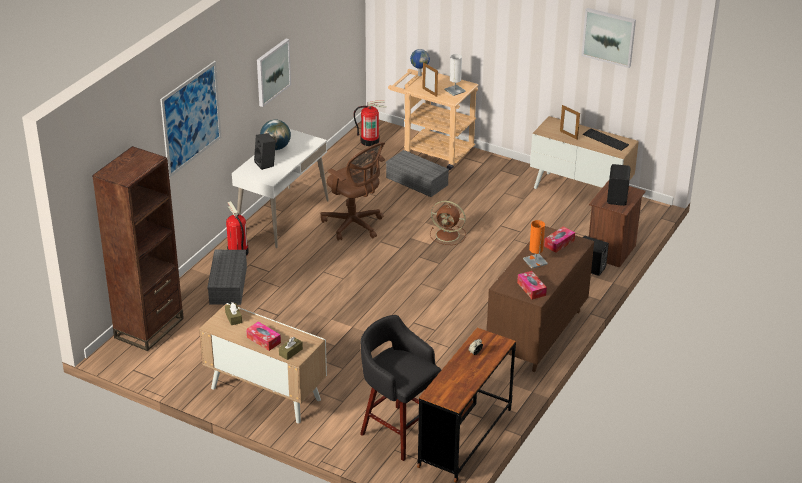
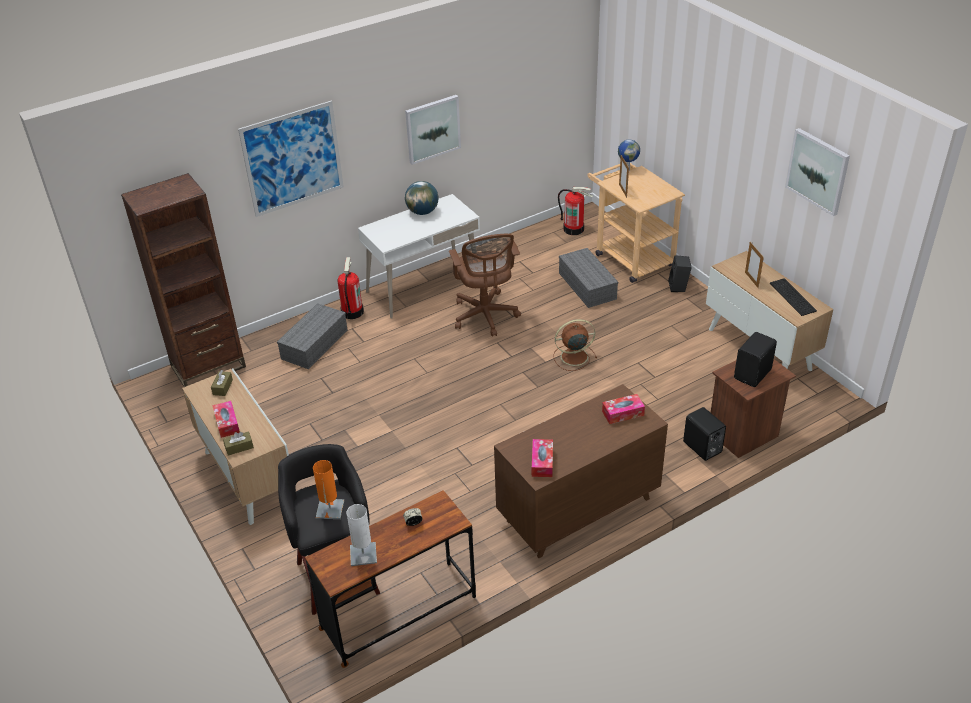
camera: 30 degrees right, 5 degrees up
(266, 164) = (398, 227): black speaker -> black speaker (679, 287)
(448, 235) = (573, 357): brown fan -> brown fan turned 120 degrees clockwise
(455, 90) = (652, 195): white table lamp -> white table lamp (363, 554)
(535, 261) = (575, 428): orange table lamp -> orange table lamp (330, 509)

